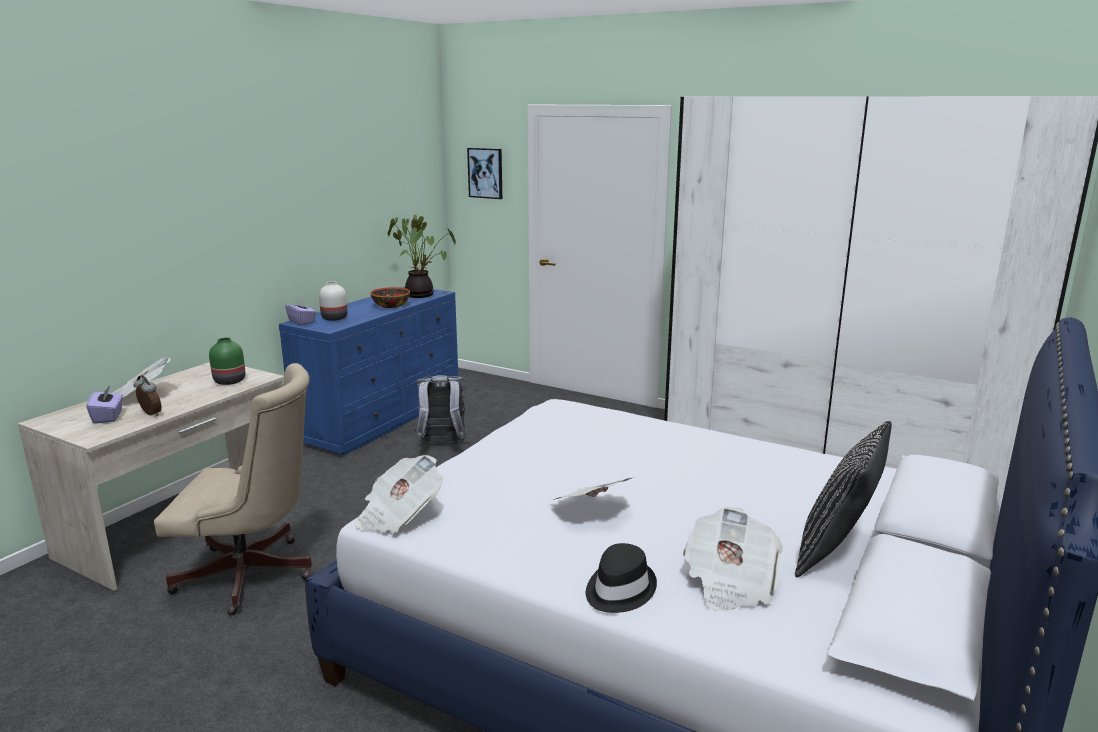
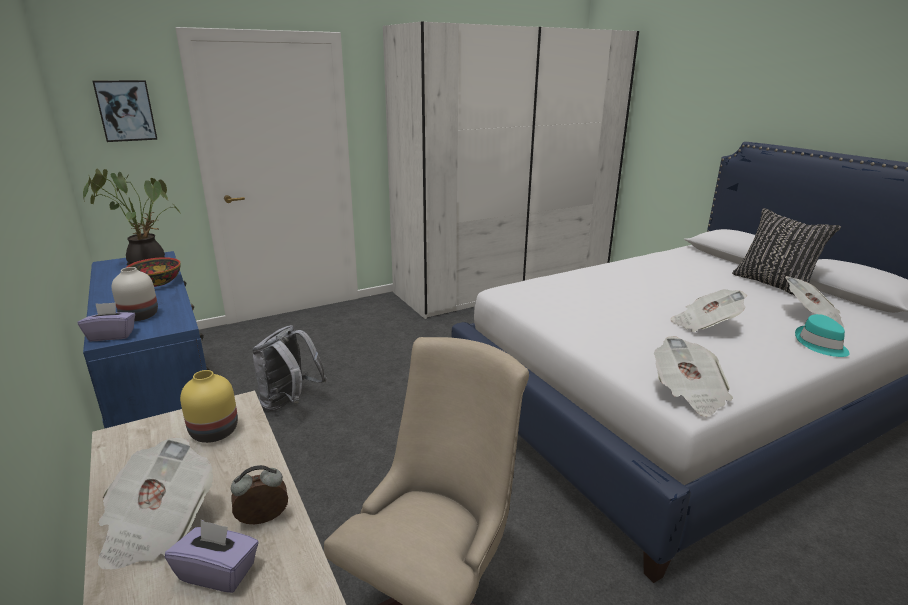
camera: 60 degrees left, 5 degrees up
(229, 381) = (215, 432): green vase -> yellow vase
(618, 590) = (820, 344): black hat -> turquoise hat

